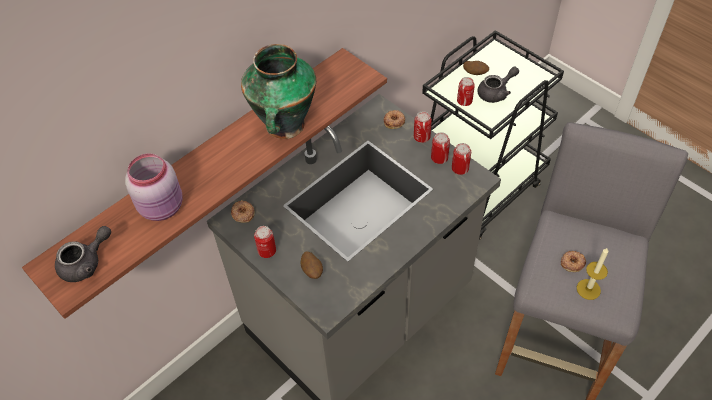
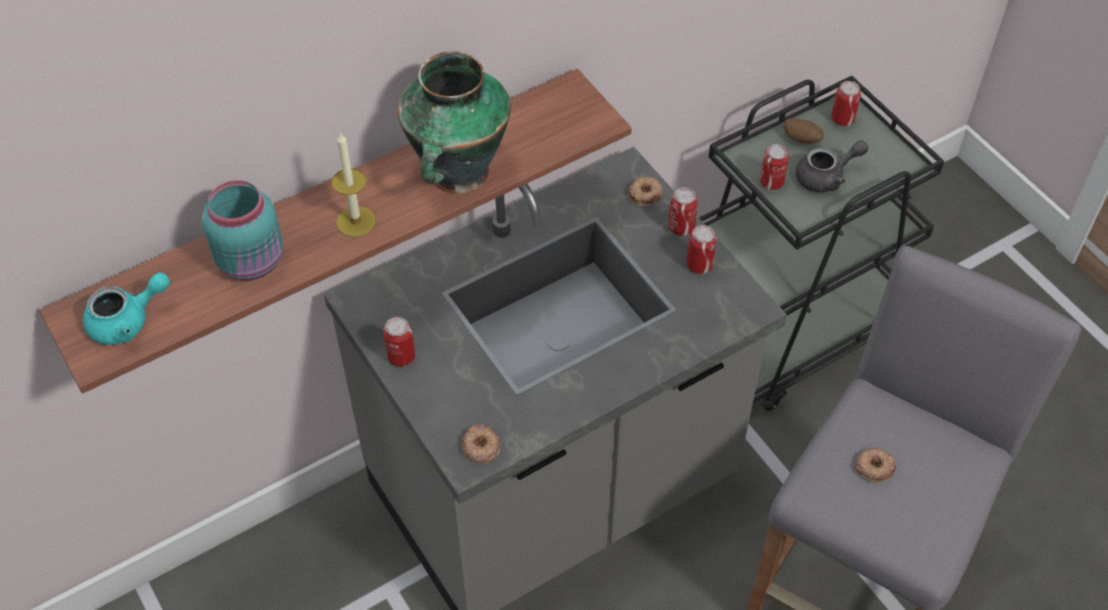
camera: 10 degrees right, 0 degrees up
(86, 263) = (128, 322): grey teapot -> turquoise teapot
(163, 207) = (253, 261): pink jar -> turquoise jar
(243, 213) = (379, 293): donut -> donut (481, 447)
(312, 271) = (460, 398): potato -> none
(460, 169) = (726, 287): can -> can (842, 119)
(588, 289) = (887, 512): candle -> candle (356, 221)

